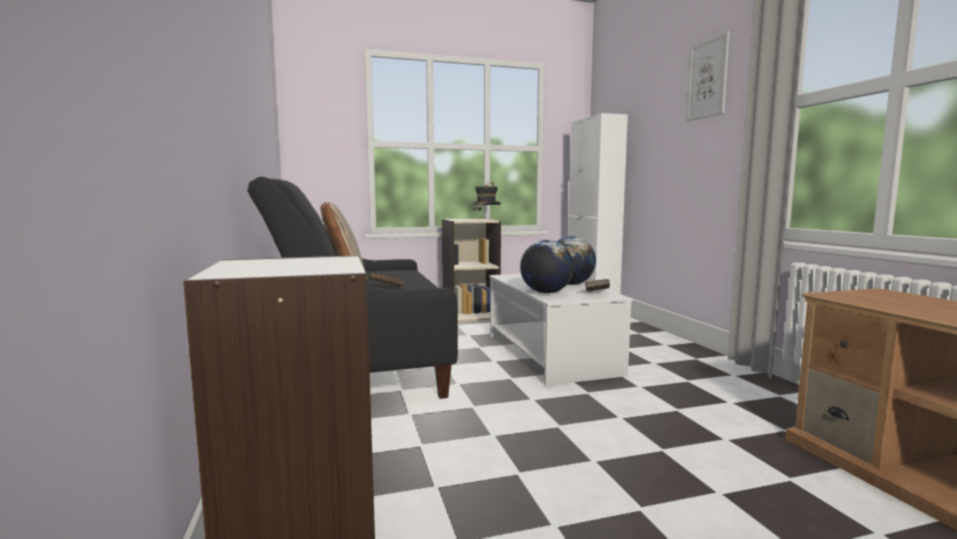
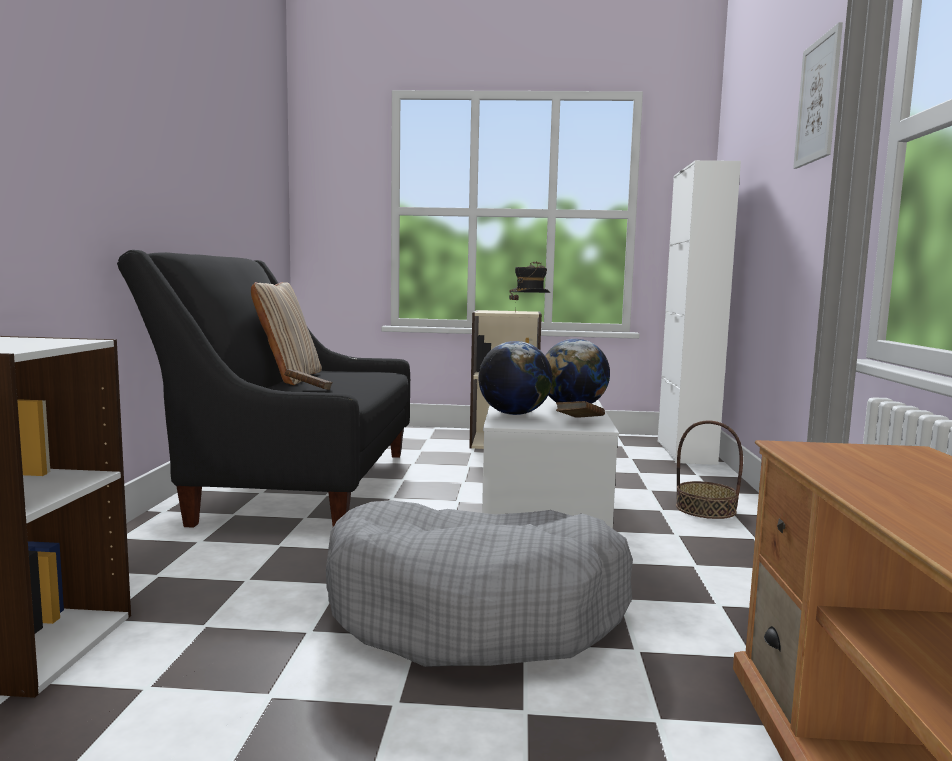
camera: 20 degrees right, 0 degrees up
(606, 435) = (475, 611): none -> grey dog bed
(648, 344) = (705, 509): none -> basket

